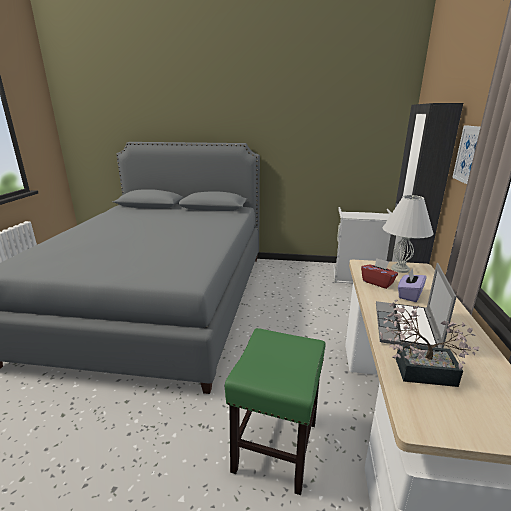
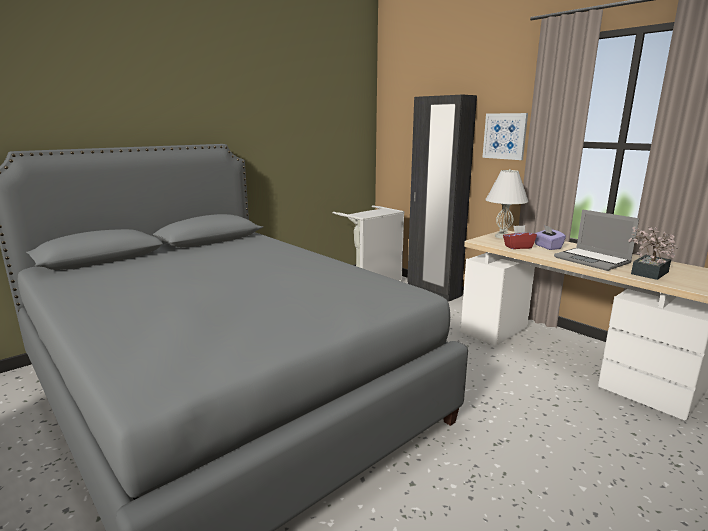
camera: 50 degrees left, 5 degrees down
(276, 445) = (550, 413): green stool -> none

